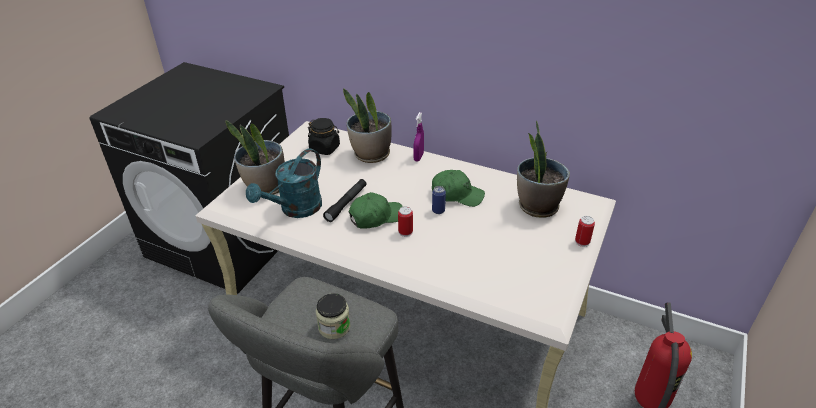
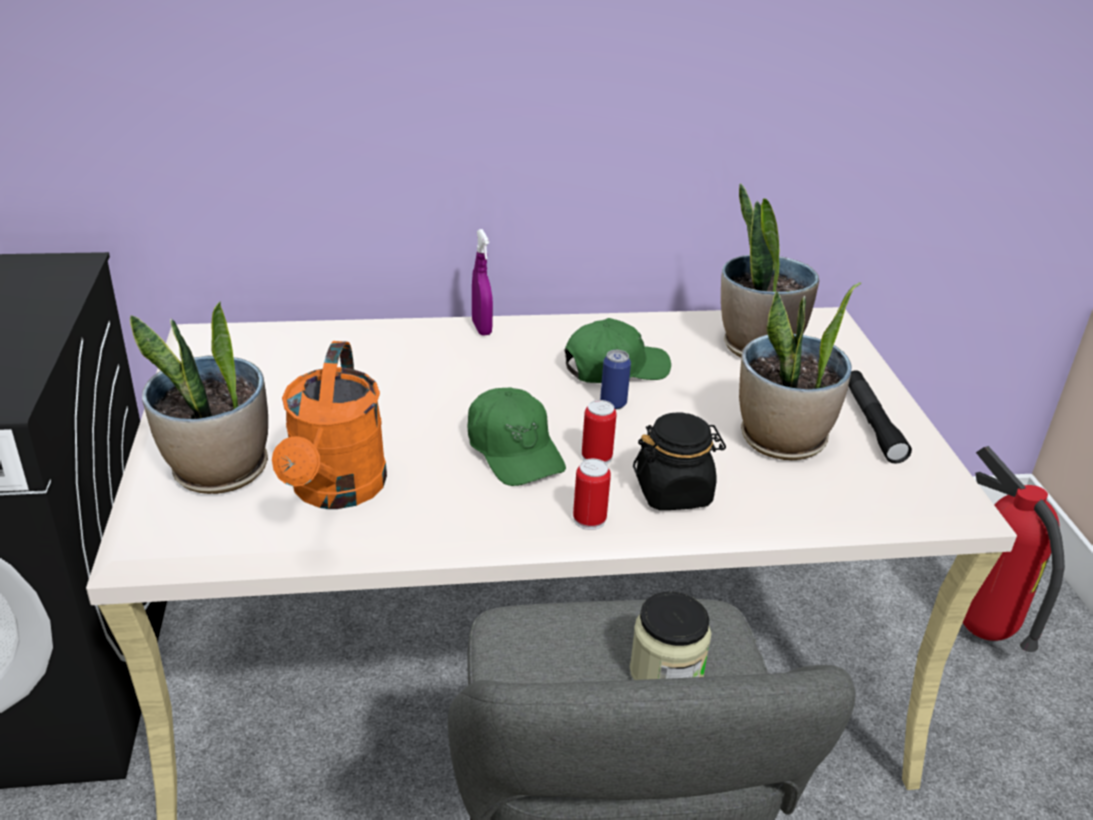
camera: 35 degrees left, 5 degrees down
(295, 209) = (335, 491): turquoise watering can -> orange watering can
(325, 148) = (277, 362): black jar -> black jar (674, 492)
(346, 203) = (431, 446): black flashlight -> black flashlight (872, 423)
(371, 155) = (386, 348): potted plant -> potted plant (781, 440)
(376, 217) = (514, 450): green cap -> green cap turned 120 degrees clockwise
(582, 242) = (877, 378): can -> can (589, 519)

